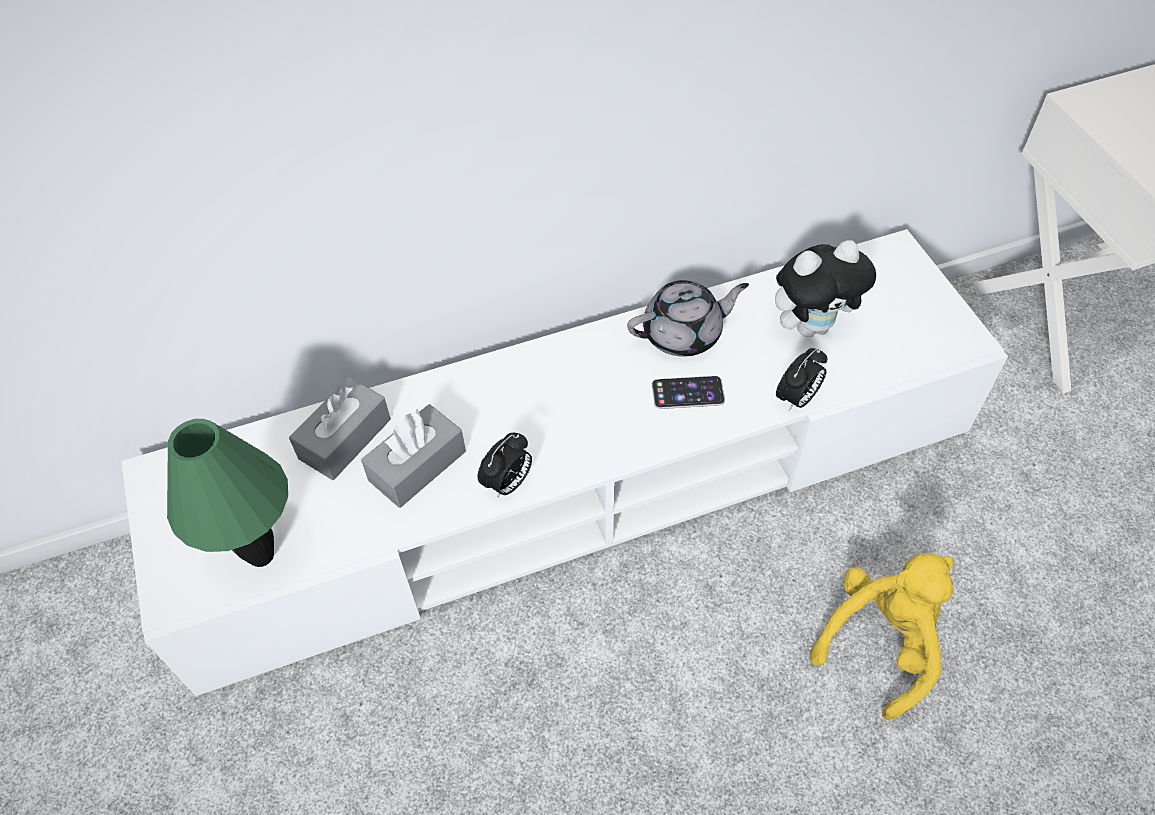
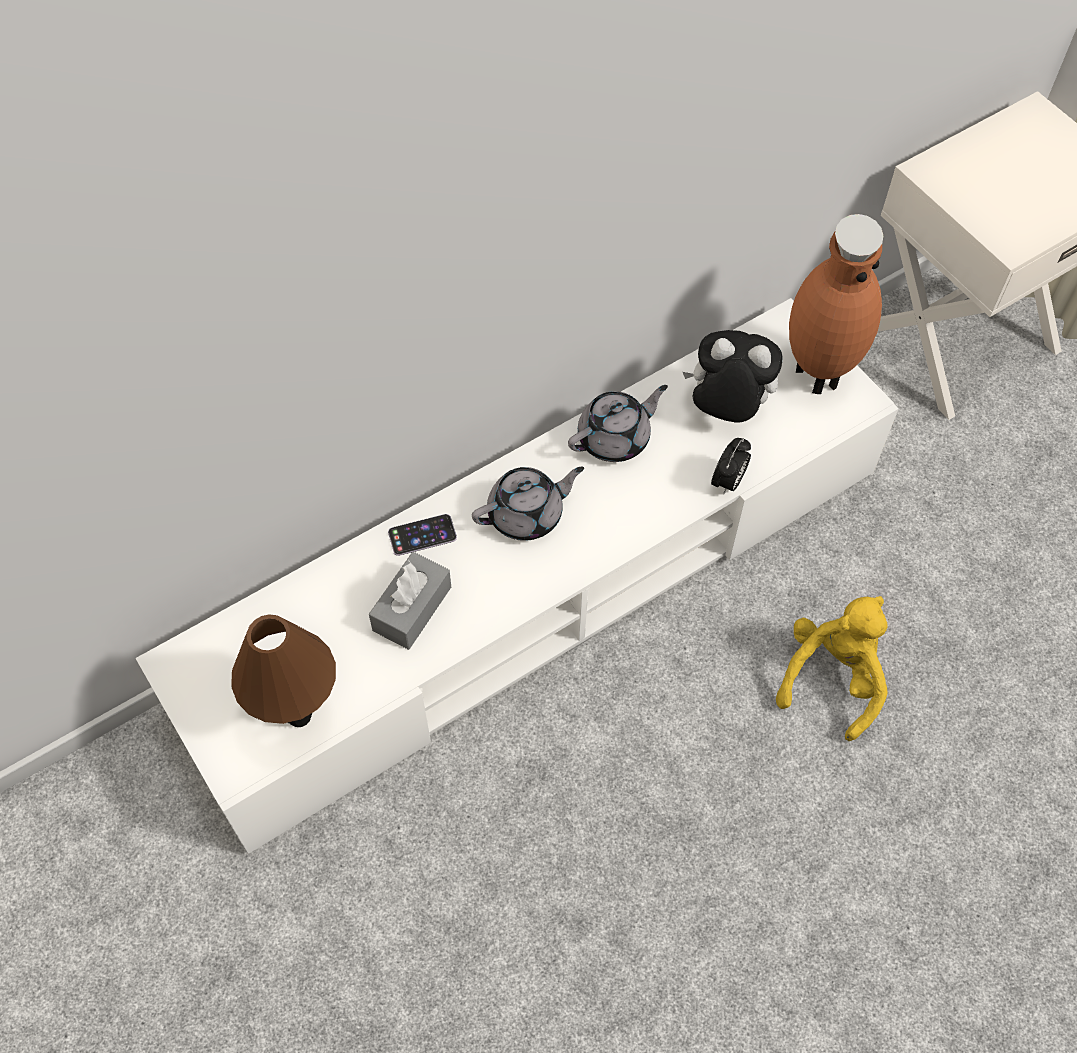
camera: 15 degrees left, 5 degrees up
(262, 556) = (300, 717): green table lamp -> brown table lamp
(345, 439) = (337, 596): grey tissue box -> none
(508, 483) = (497, 608): alarm clock -> none
(568, 393) = (527, 514): none -> grey teapot
(688, 393) = (632, 494): phone -> phone (422, 535)
(811, 325) = (726, 409): plush toy -> plush toy turned 135 degrees counterclockwise
(920, 306) = (816, 374): none -> brown vase

